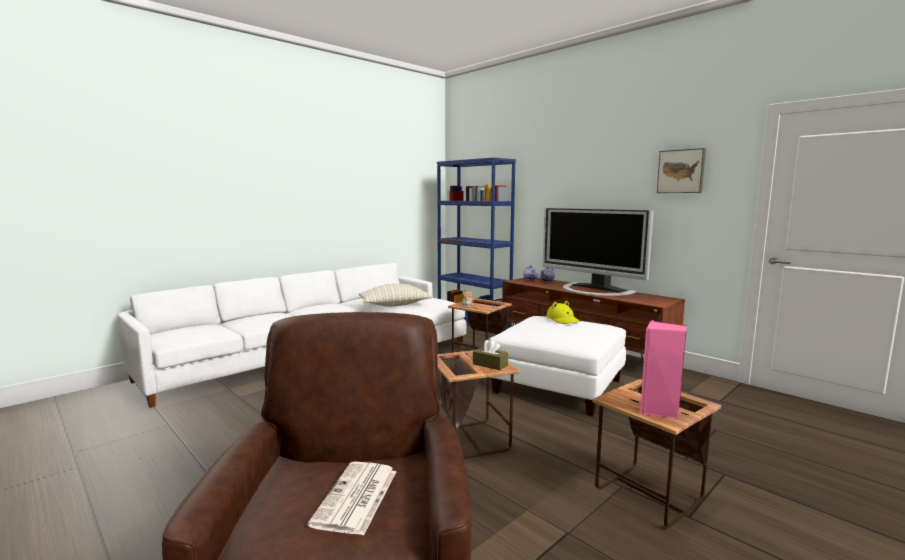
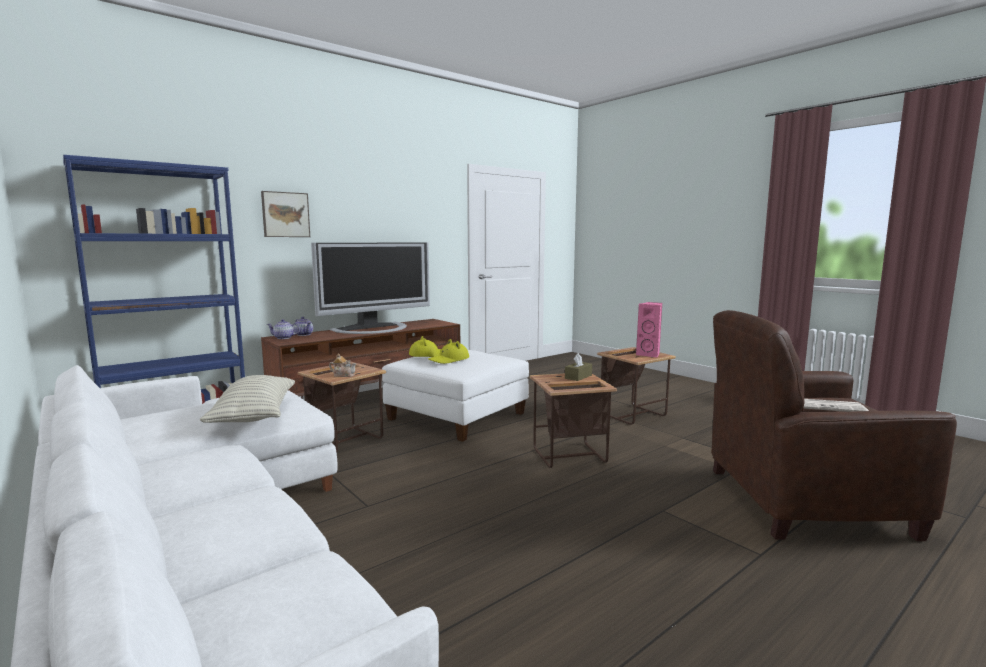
camera: 85 degrees left, 0 degrees up
(545, 325) = (449, 360): none -> yellow hat
(681, 171) = (419, 208): picture -> picture (285, 214)

